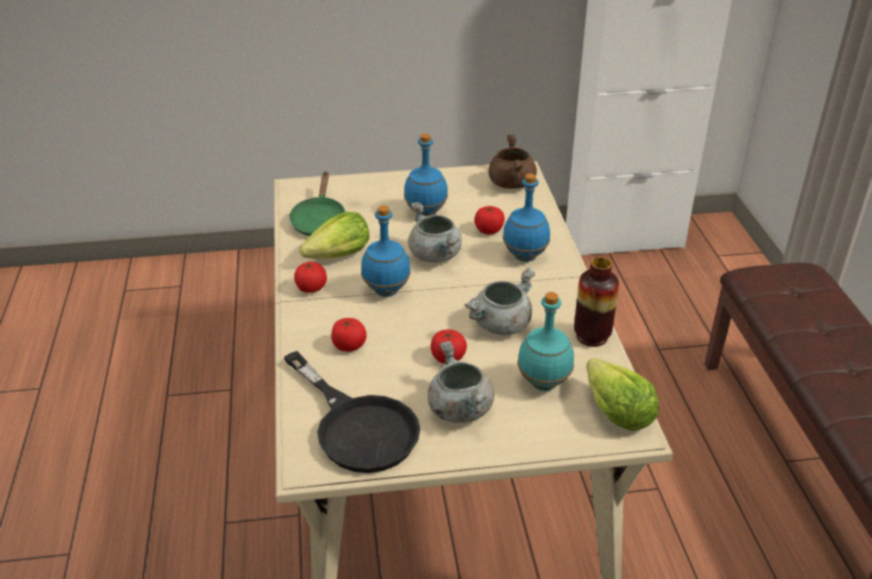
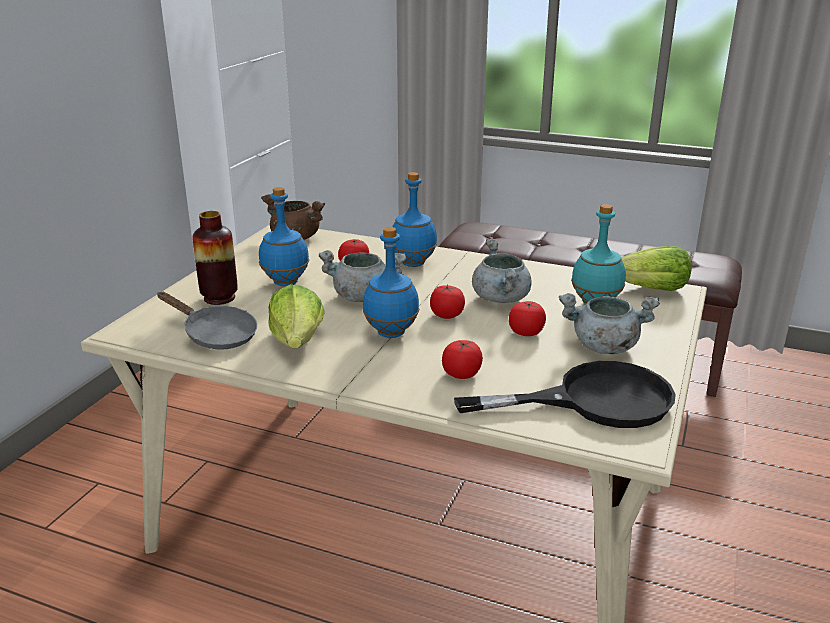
camera: 60 degrees left, 10 degrees down
(311, 288) = (337, 370): tomato -> tomato (447, 315)
(319, 221) = (215, 335): green frying pan -> grey frying pan
(592, 336) = (550, 271): vase -> vase (219, 298)

